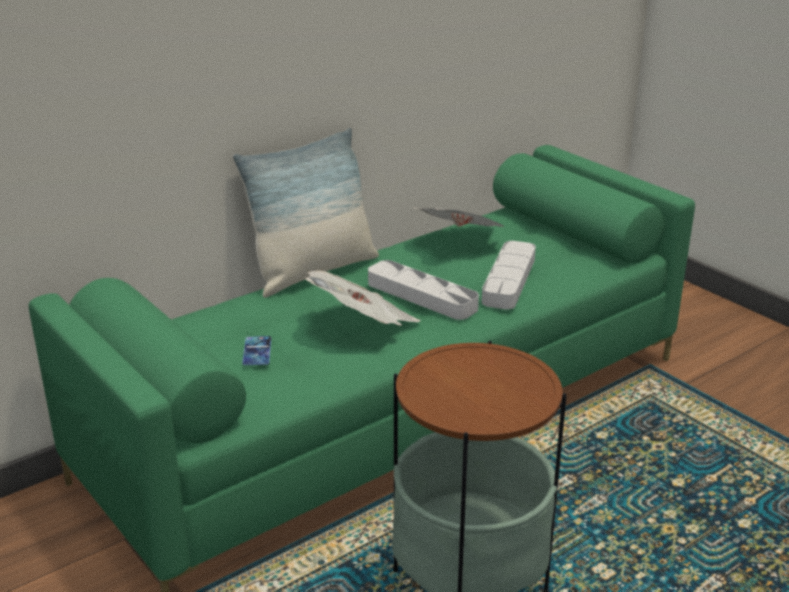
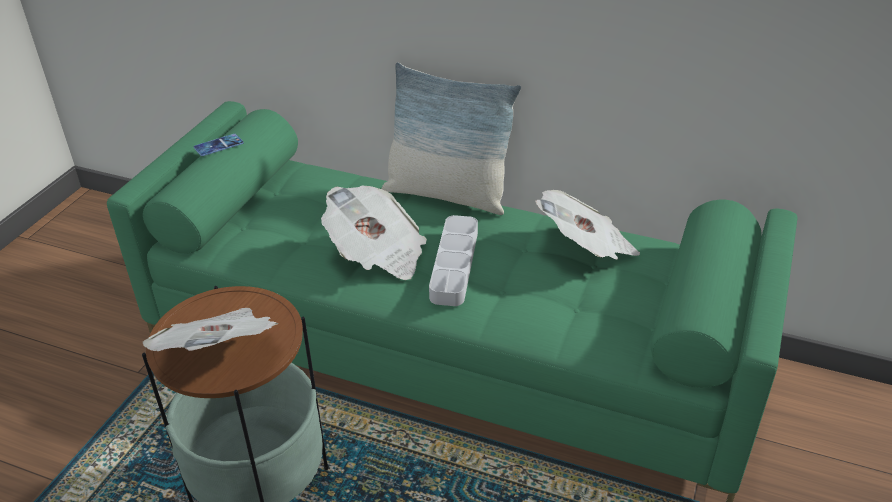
camera: 60 degrees right, 10 degrees up
(257, 351) = (297, 221): phone -> phone (218, 145)
(504, 391) = (220, 353): none -> newspaper
(509, 280) = (535, 304): grey tray -> none

